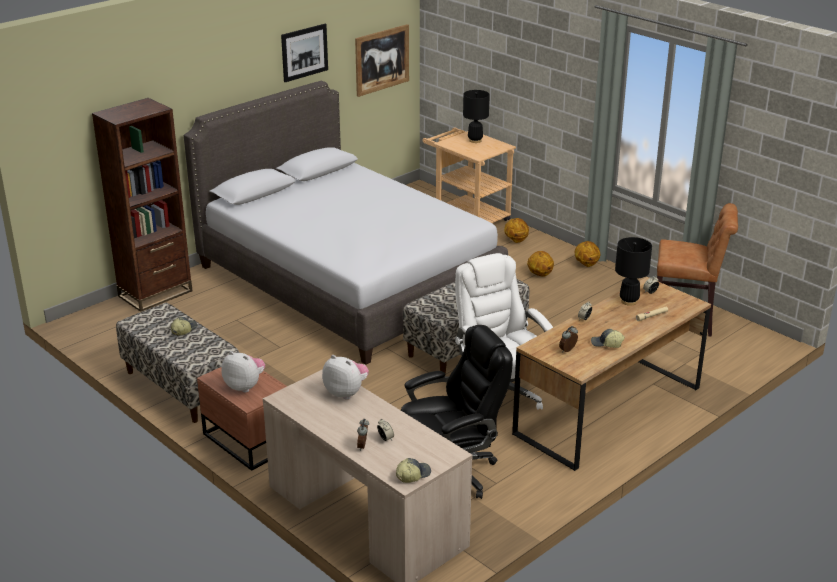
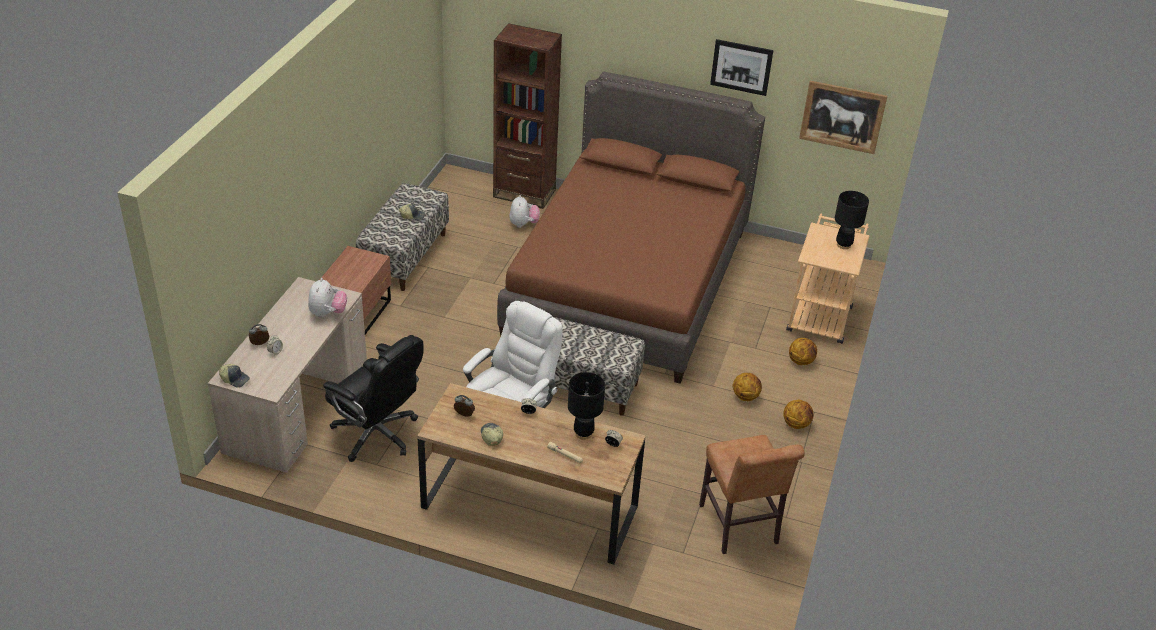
camera: 60 degrees right, 10 degrees up
(245, 386) = (349, 271): plush toy -> plush toy (523, 224)
(348, 281) = (627, 282): grey bed -> brown bed

